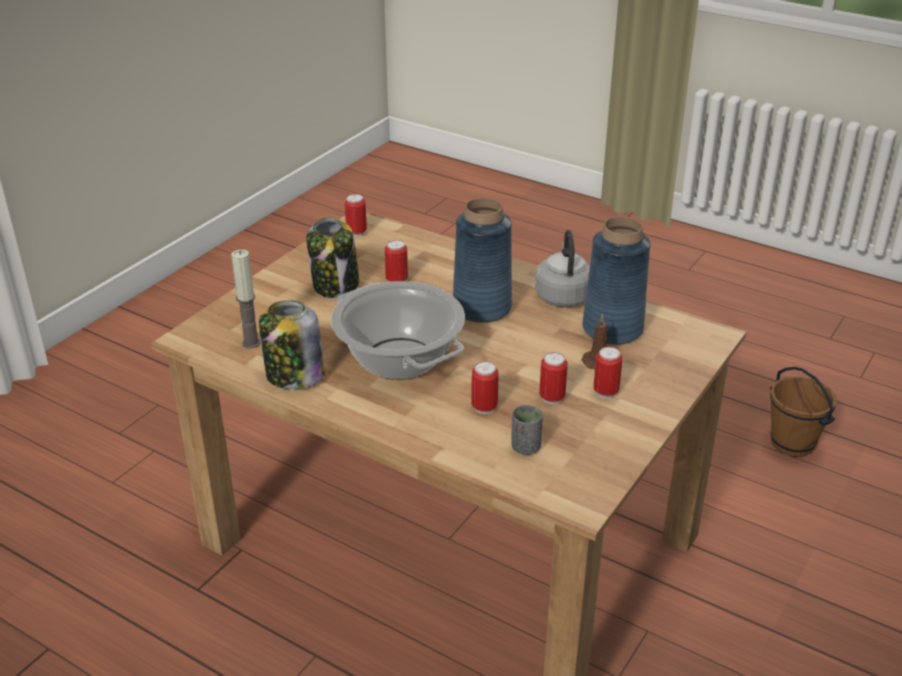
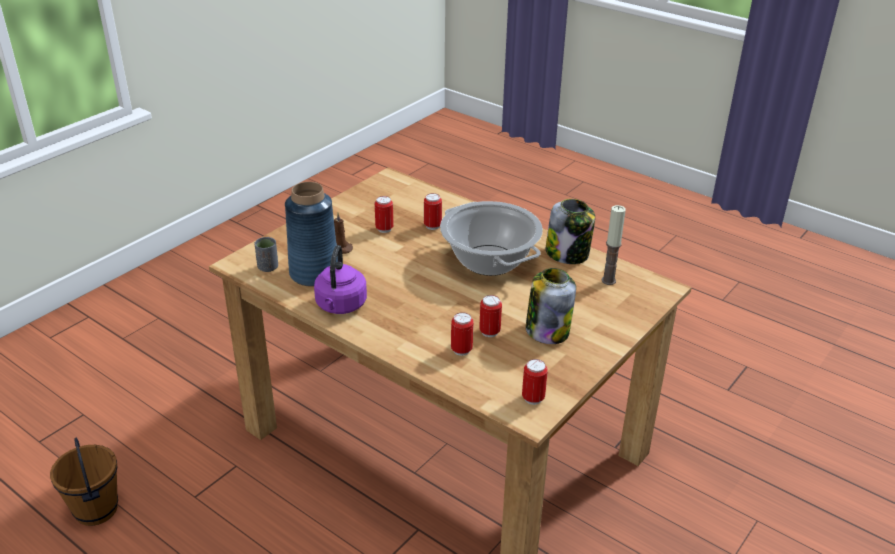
camera: 175 degrees left, 0 degrees up
(481, 308) = (416, 299): blue vase -> none
(525, 447) = (412, 203): grey cup -> grey cup (268, 267)
(562, 295) = (340, 306): grey kettle -> purple kettle
(605, 392) = (345, 230): can -> can (461, 350)

